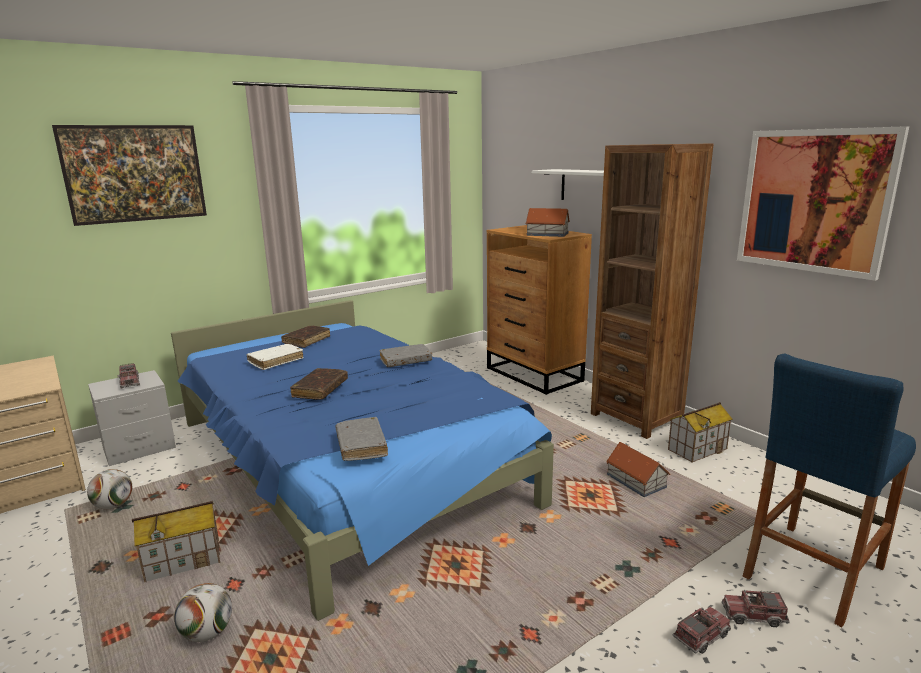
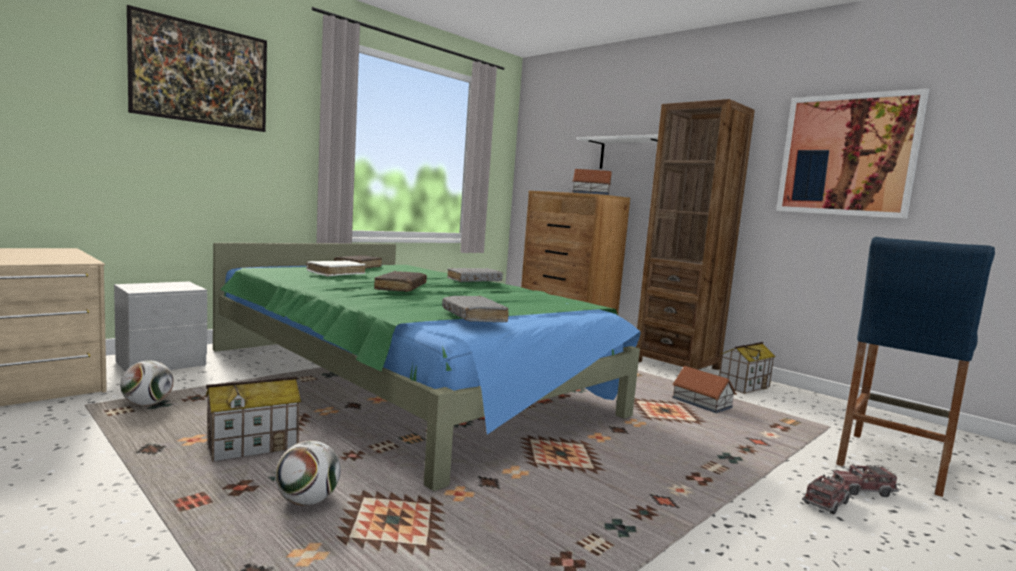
camera: 10 degrees left, 10 degrees down
(130, 382) = (165, 286): toy truck -> none
(346, 461) = (405, 381): blue bed -> green bed

